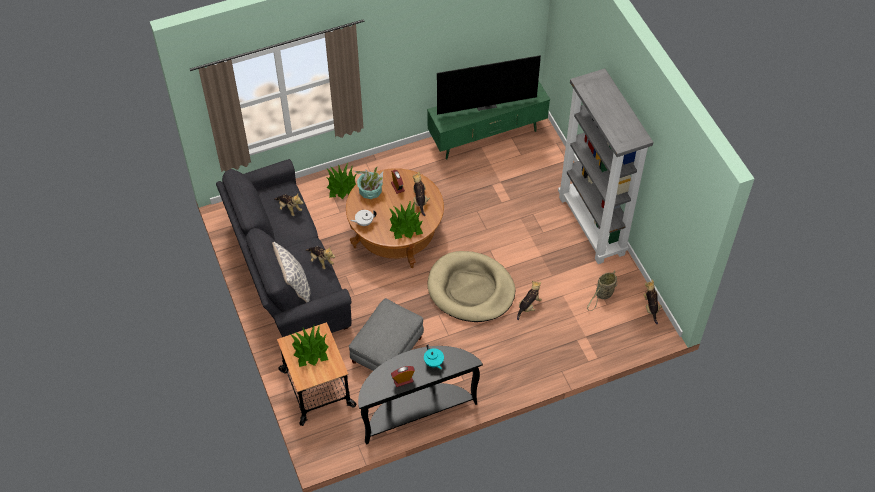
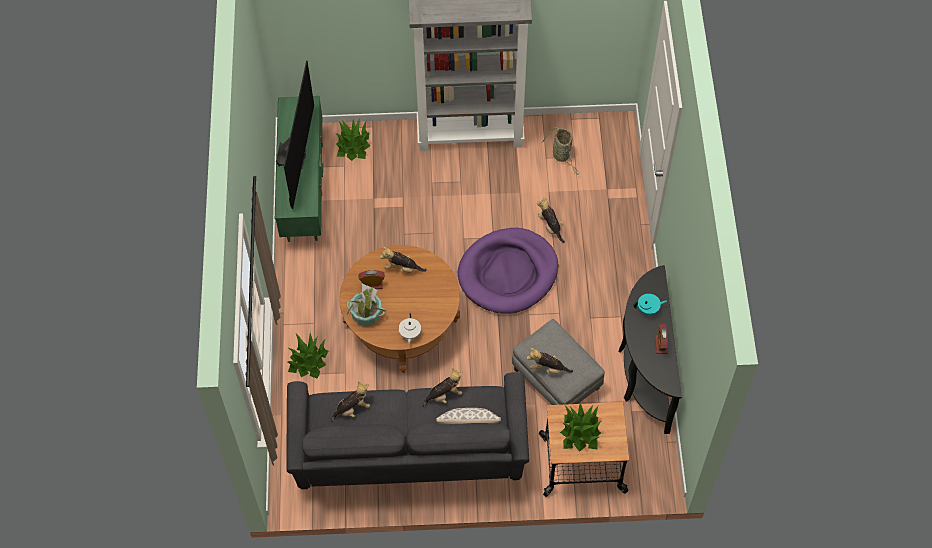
camera: 70 degrees left, 5 degrees up
(405, 226) = (433, 293): potted plant -> potted plant (353, 145)
(471, 289) = (508, 273): beige dog bed -> purple dog bed
(651, 307) = (593, 121): plush toy -> plush toy (548, 368)

